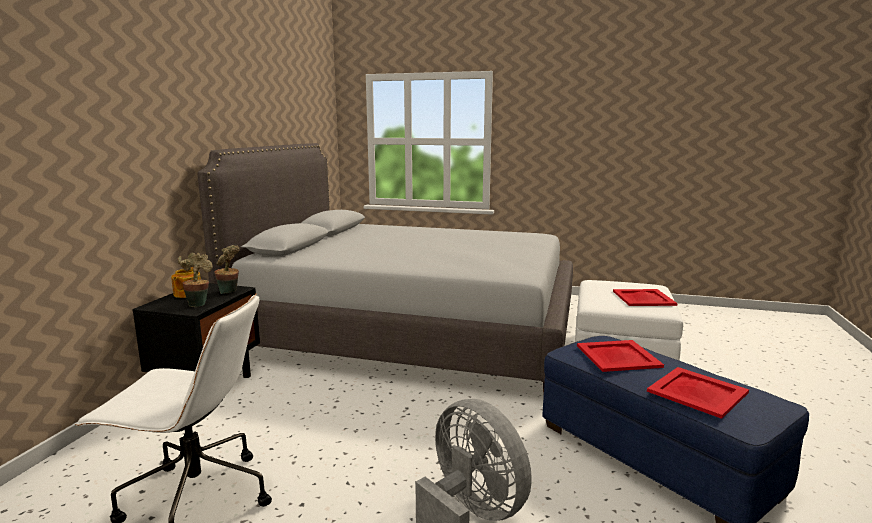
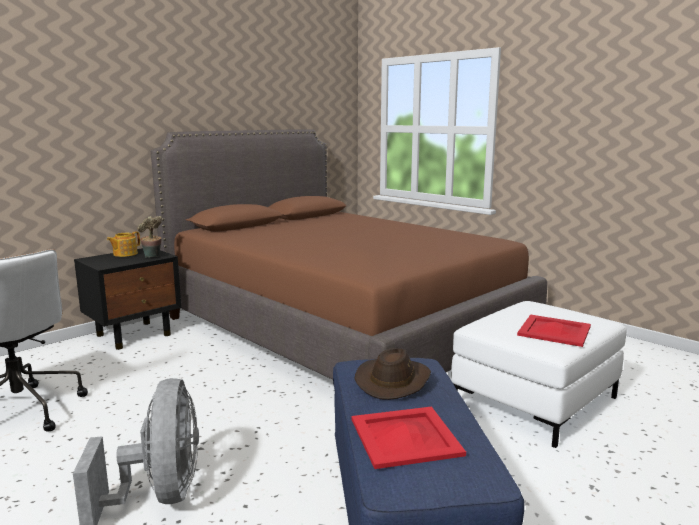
camera: 30 degrees right, 0 degrees up
(198, 303) = (117, 262): potted plant -> none
(411, 333) = (342, 329): grey bed -> brown bed
(618, 356) = (393, 381): red tray -> brown hat

